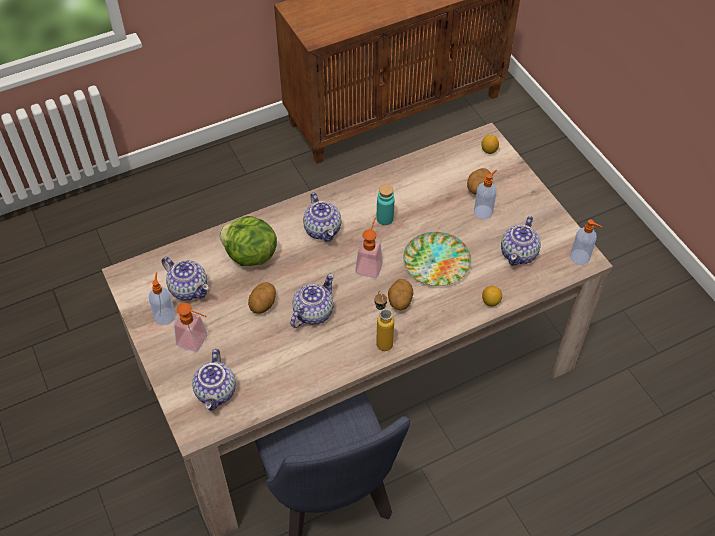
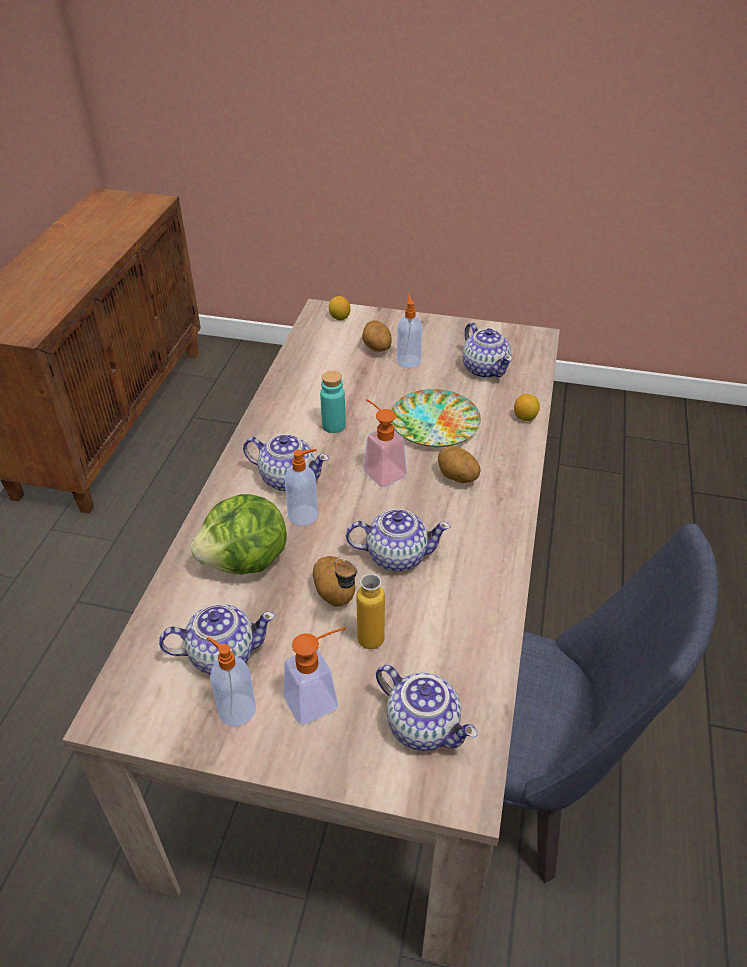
camera: 50 degrees left, 10 degrees down
(312, 313) = (396, 555): teapot -> teapot turned 105 degrees clockwise
(382, 339) = (494, 520): bottle -> bottle (360, 636)
(580, 257) = (530, 339): soap dispenser -> soap dispenser (304, 515)

